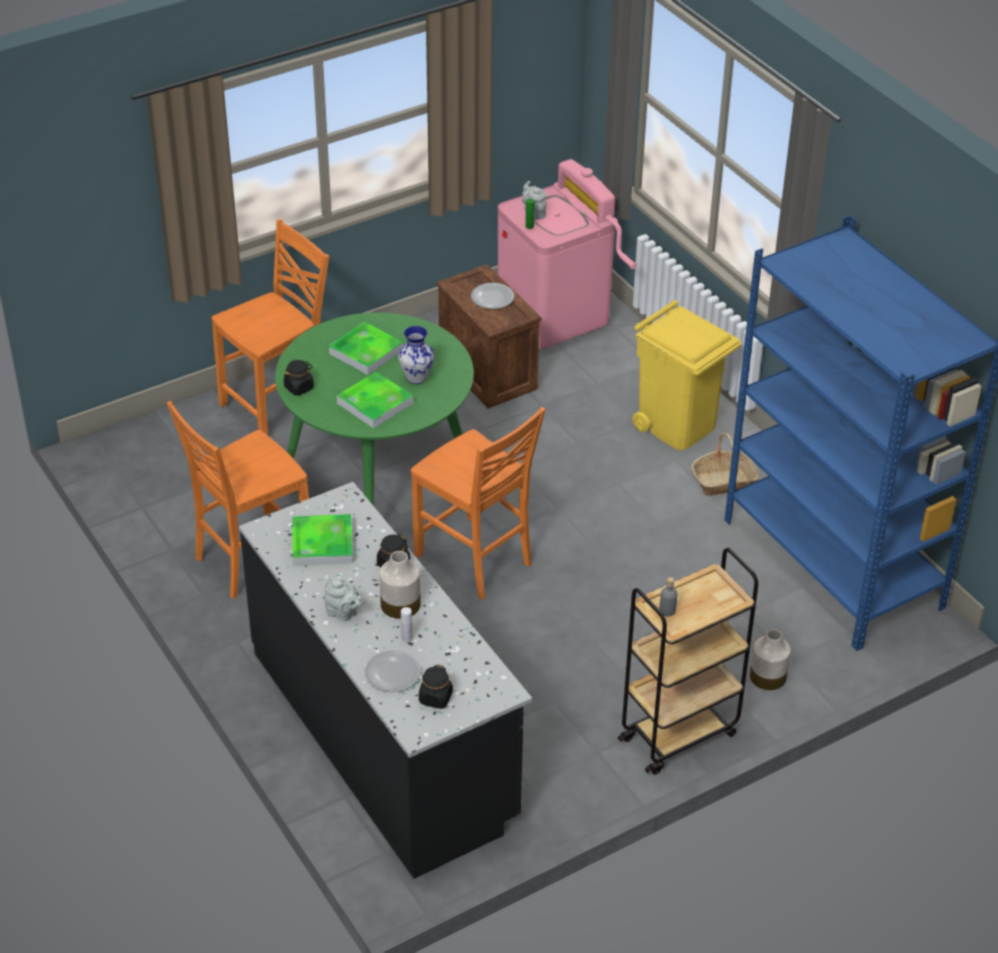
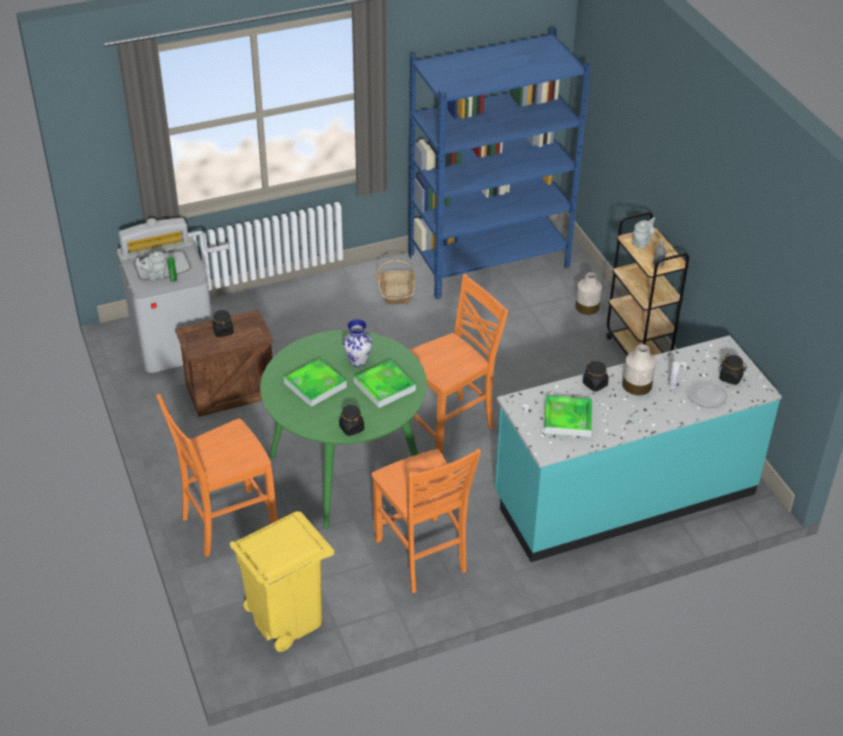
camera: 80 degrees left, 0 degrees up
(278, 406) = (227, 524): orange chair -> orange chair turned 90 degrees counterclockwise
(343, 613) = (644, 414): grey teapot -> grey teapot (642, 242)
(384, 736) = (624, 495): black counter -> turquoise counter
(492, 298) = (223, 331): plate -> black jar
(555, 318) = (176, 345): pink washing machine -> grey washing machine
(678, 425) = (329, 303): yellow trash can -> yellow trash can (286, 618)

